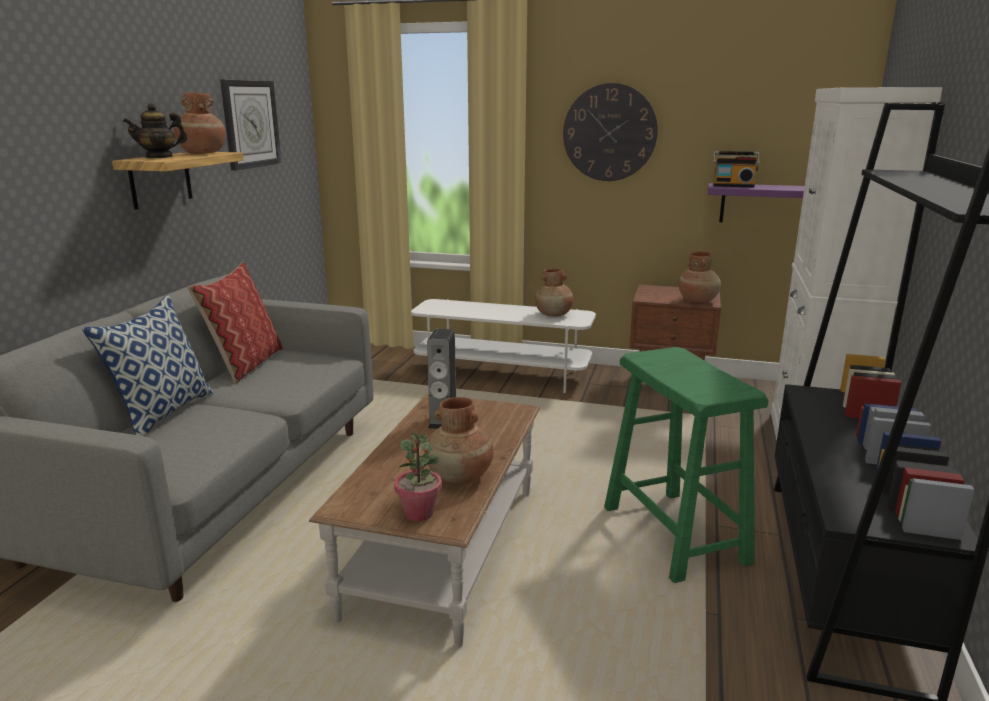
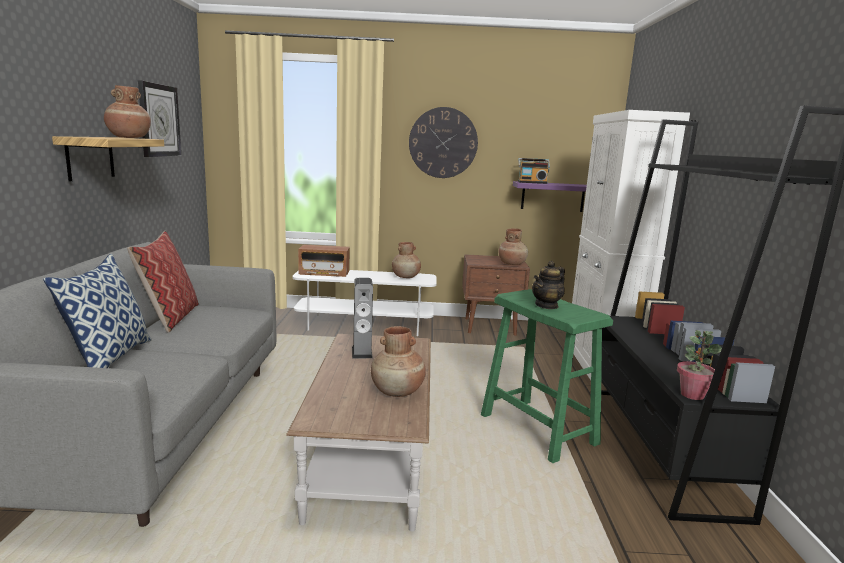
camera: 15 degrees left, 5 degrees down
(159, 157) = (94, 137): teapot -> teapot (547, 305)
(419, 513) = (379, 420): potted plant -> potted plant (692, 395)
(451, 307) = (324, 273): none -> radio

